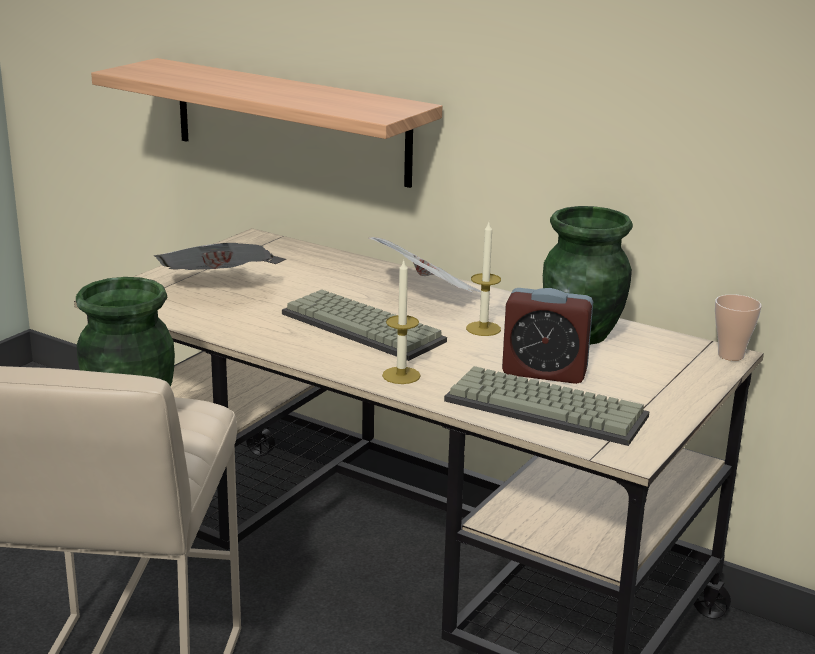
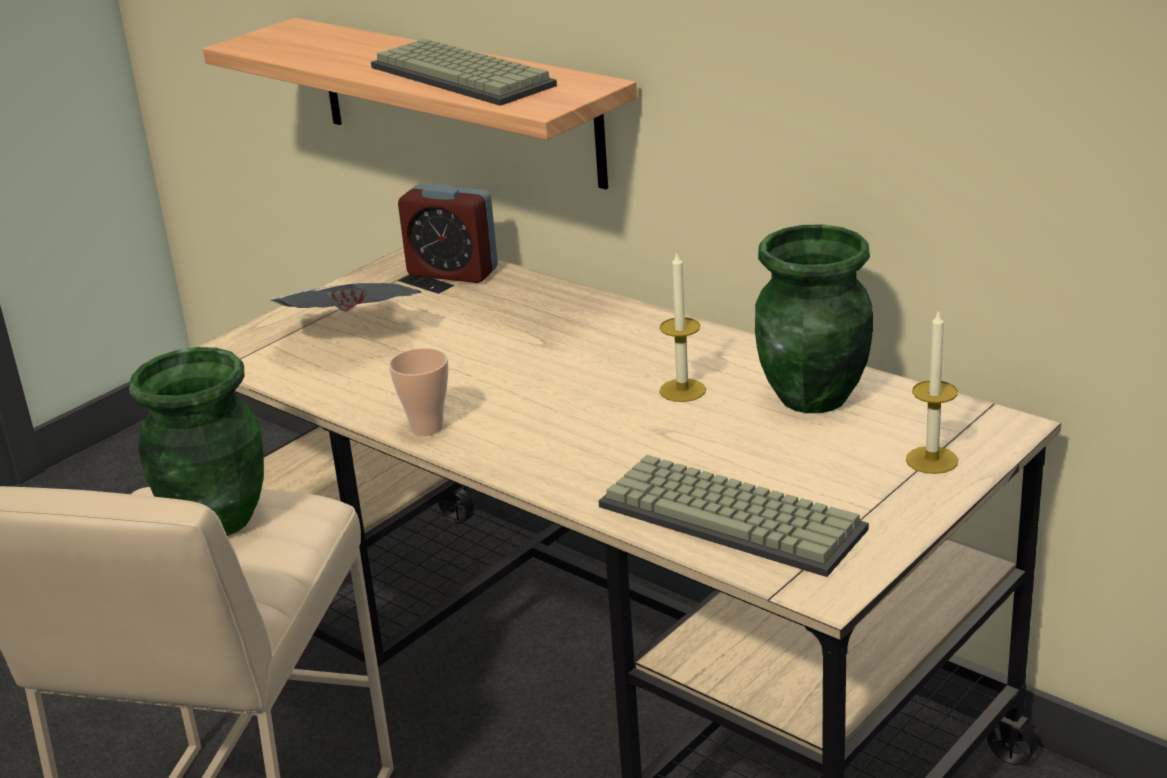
camera: 10 degrees right, 5 degrees up
(365, 327) = (528, 391): keyboard -> keyboard (465, 76)
(401, 375) = (553, 467): candle -> candle (931, 460)
(428, 297) = (623, 341): newspaper -> none
(544, 372) = (745, 459): alarm clock -> alarm clock (453, 272)
(730, 355) = (1012, 428): cup -> cup (426, 427)

